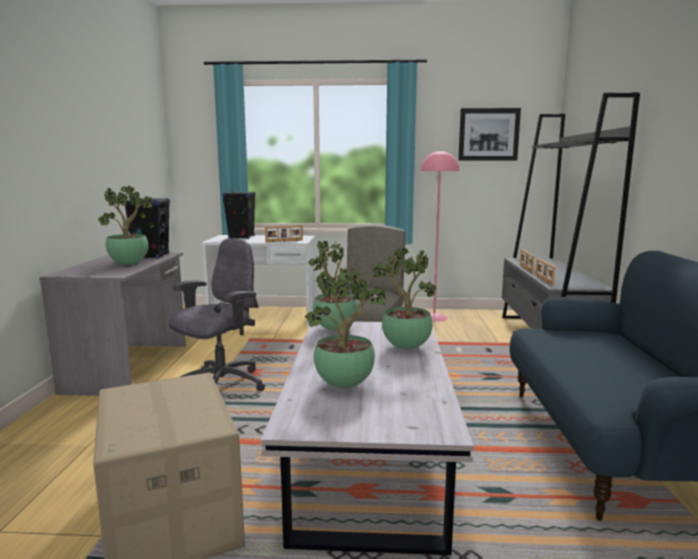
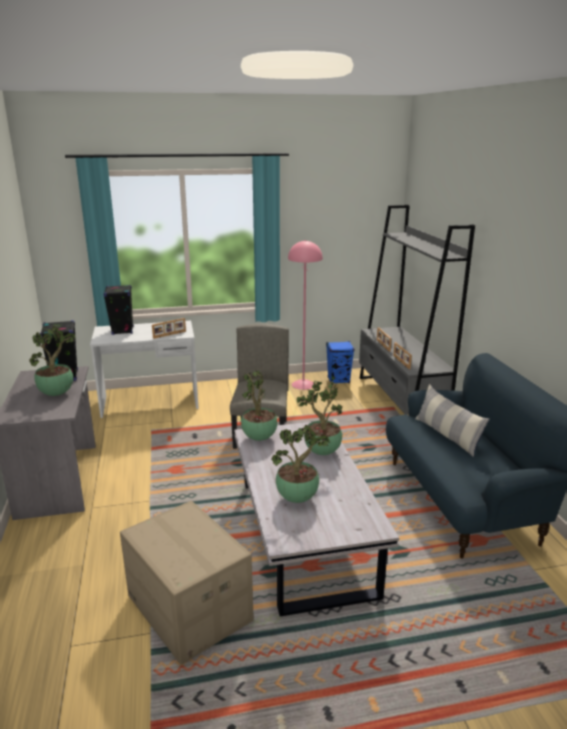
camera: 15 degrees left, 10 degrees up
(220, 386) = (156, 488): grey office chair -> none
(476, 317) = (338, 380): none -> blue speaker
(488, 134) = (343, 218): picture -> none
(590, 349) = (447, 435): none -> pillow

